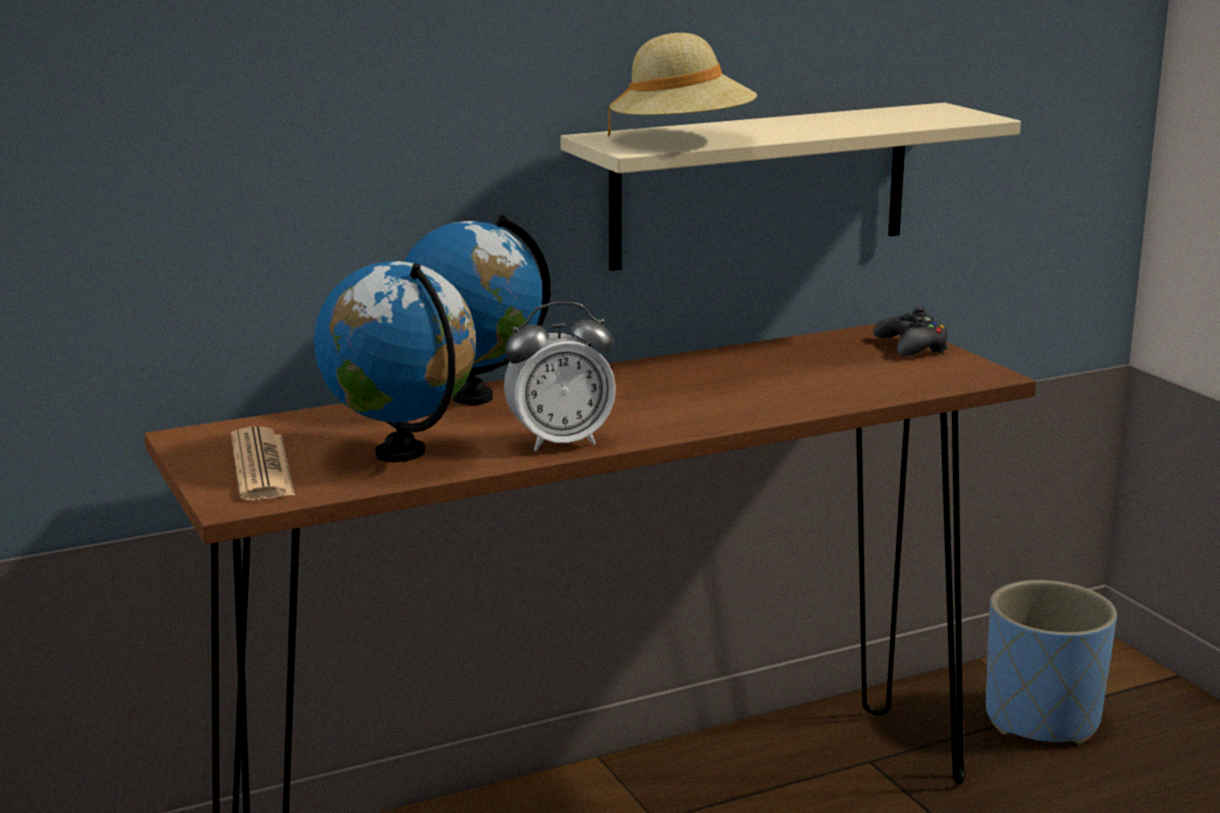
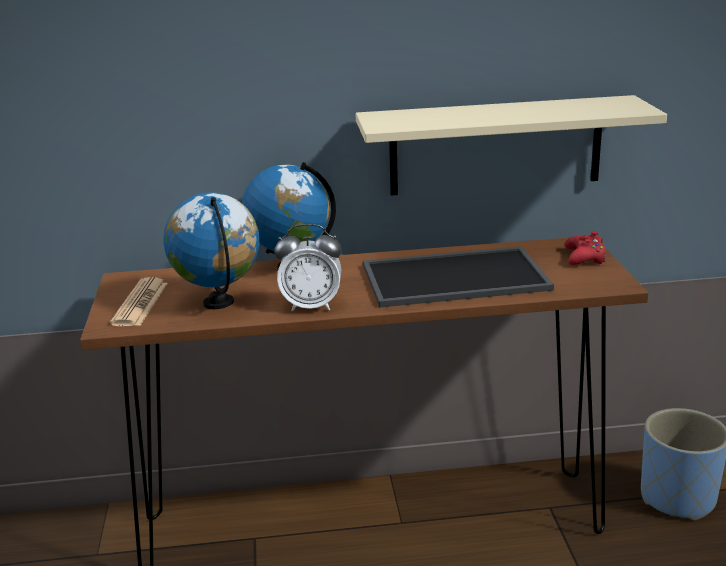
camera: 20 degrees right, 5 degrees up
(682, 139) = (422, 119): beige hat -> none
(747, 385) = (455, 276): none -> tray
(912, 347) = (585, 257): black game controller -> red game controller

